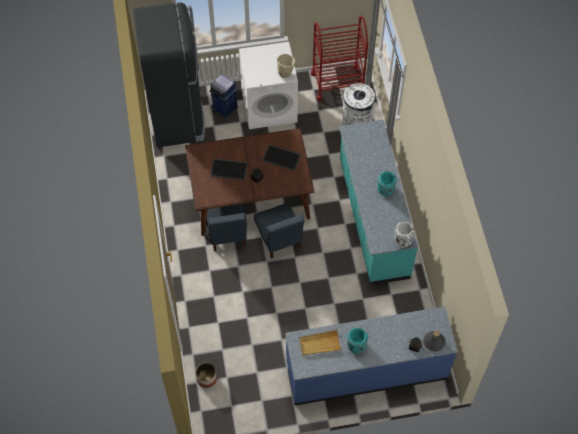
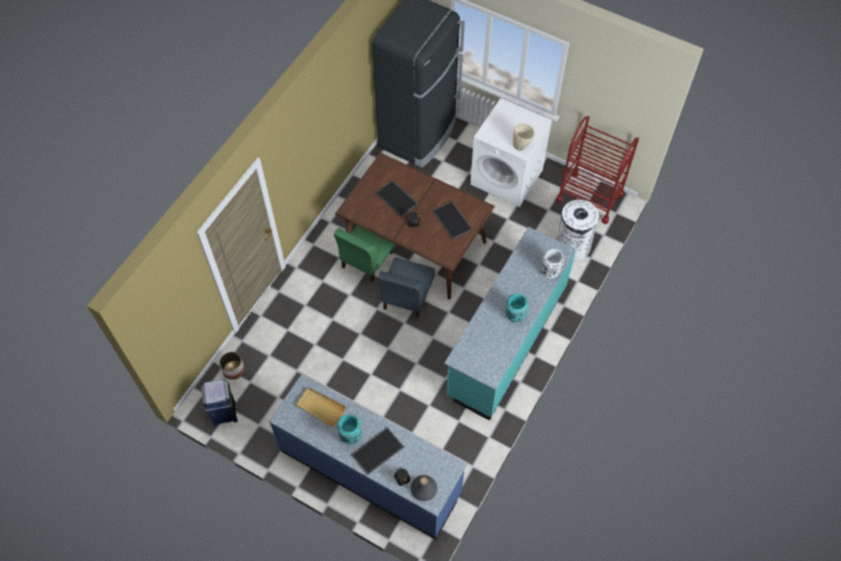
camera: 40 degrees right, 0 degrees up
(225, 108) = (466, 152): blue trash can -> blue trash can (224, 412)
(227, 233) = (367, 260): blue chair -> green chair
(382, 341) = (377, 450): none -> tray
(402, 240) = (486, 372): white vase -> white vase (550, 270)

